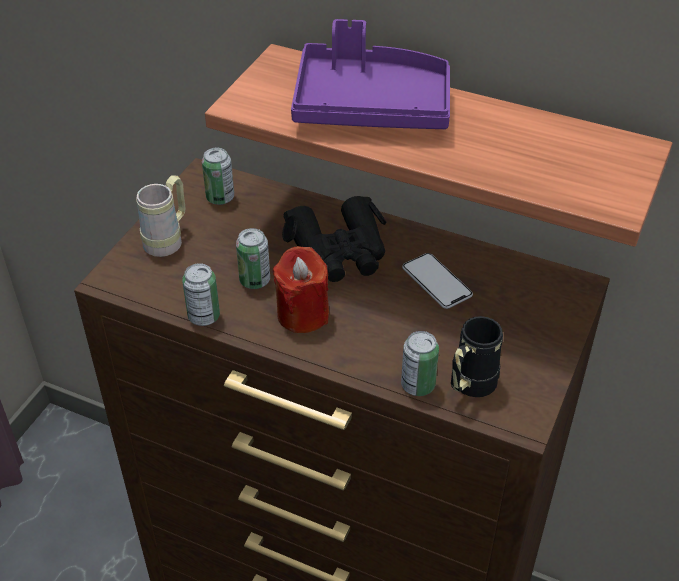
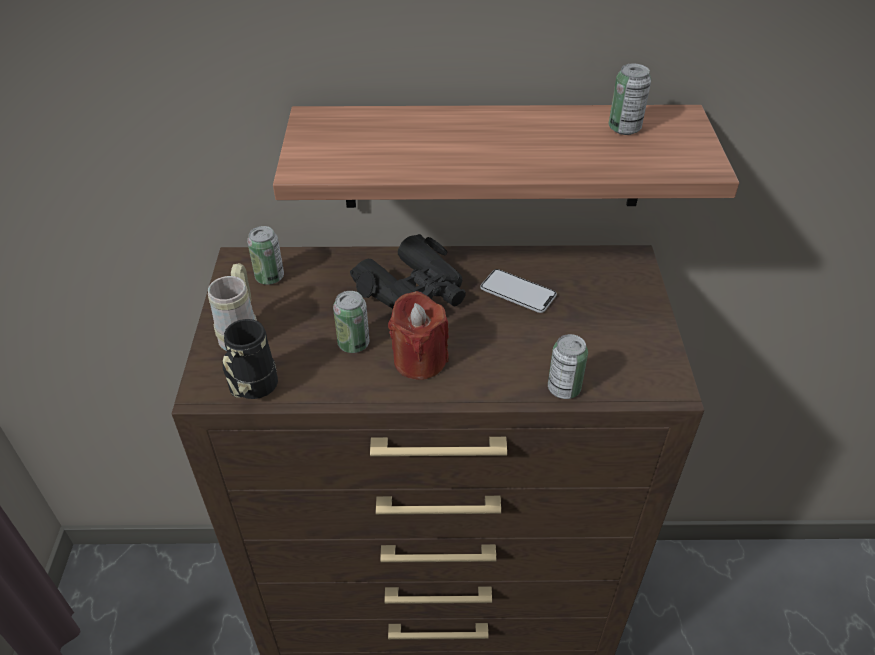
camera: 25 degrees left, 0 degrees up
(204, 316) = (326, 394): can -> can (624, 128)
(370, 106) = (431, 138): purple tray -> none
(469, 387) = (607, 374): black mug -> black mug (252, 391)

